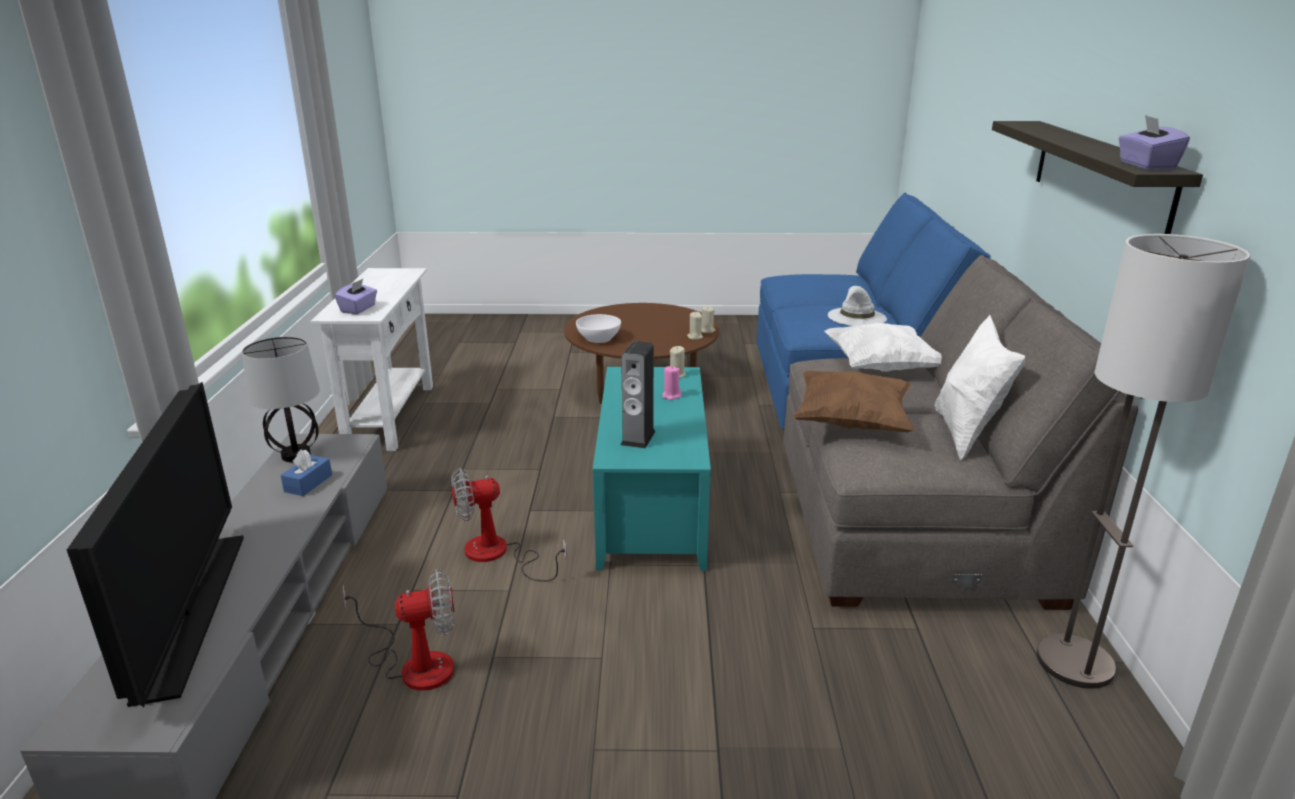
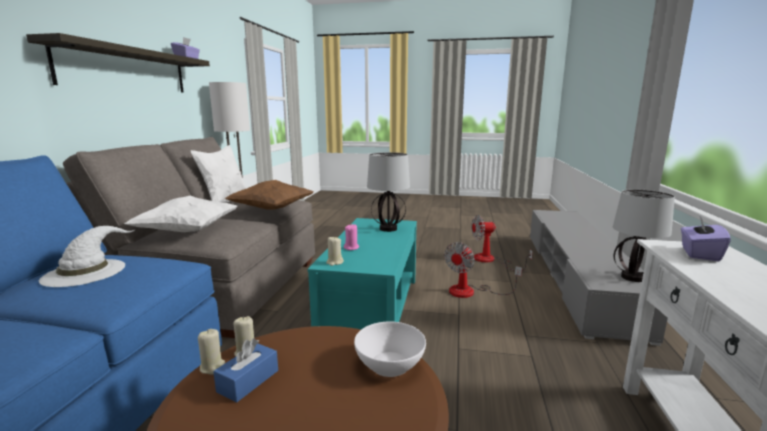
camera: 170 degrees left, 10 degrees down
(191, 611) = (573, 227): television -> none
(308, 483) = (594, 261): blue tissue box -> blue tissue box (248, 381)
(498, 555) = (471, 292): fan -> fan turned 135 degrees clockwise
(638, 438) = (387, 229): speaker -> table lamp

